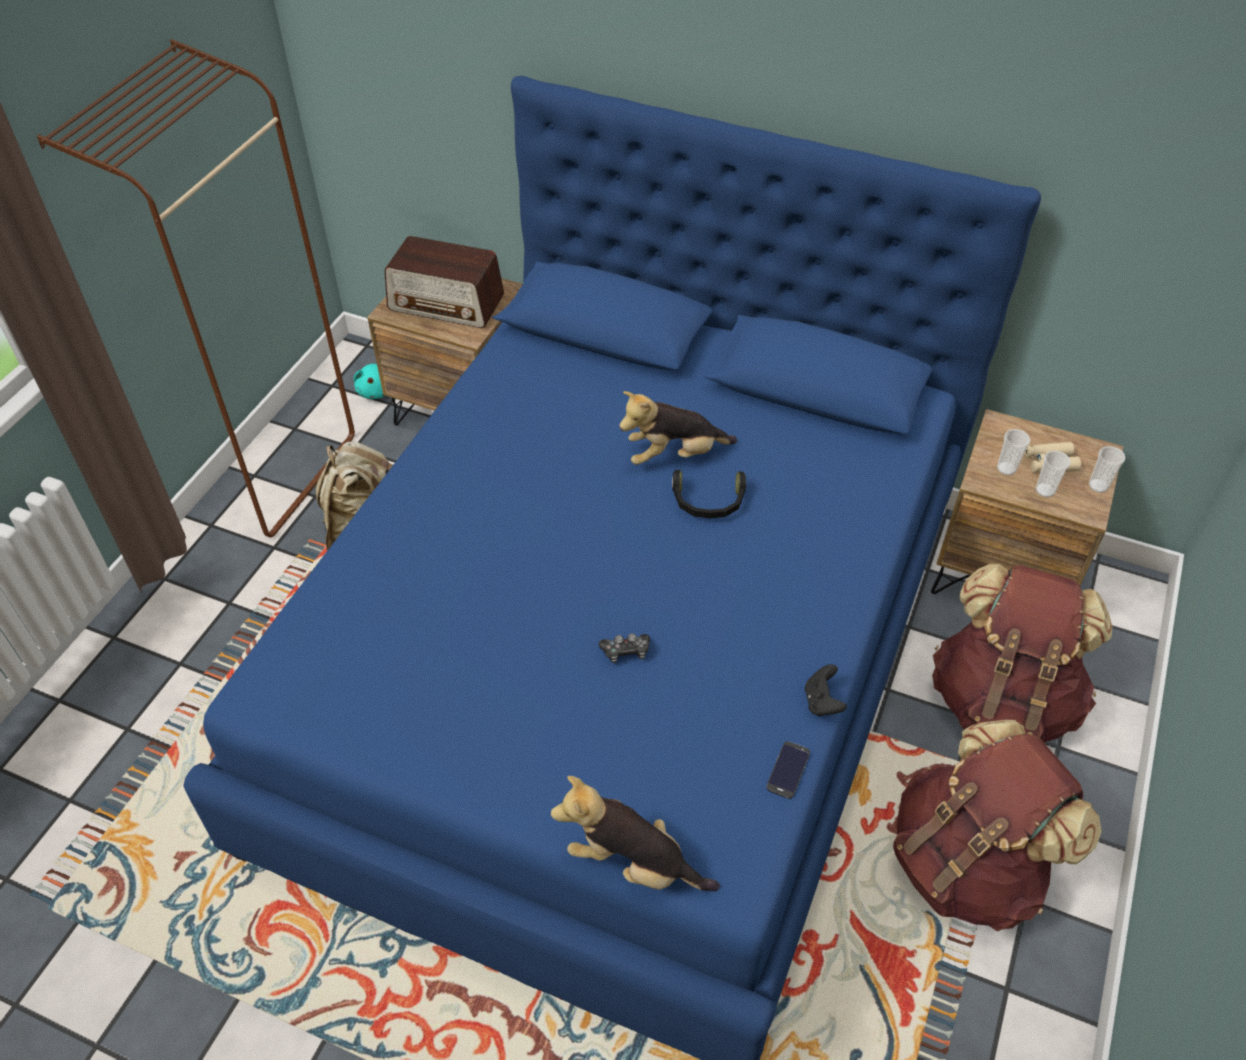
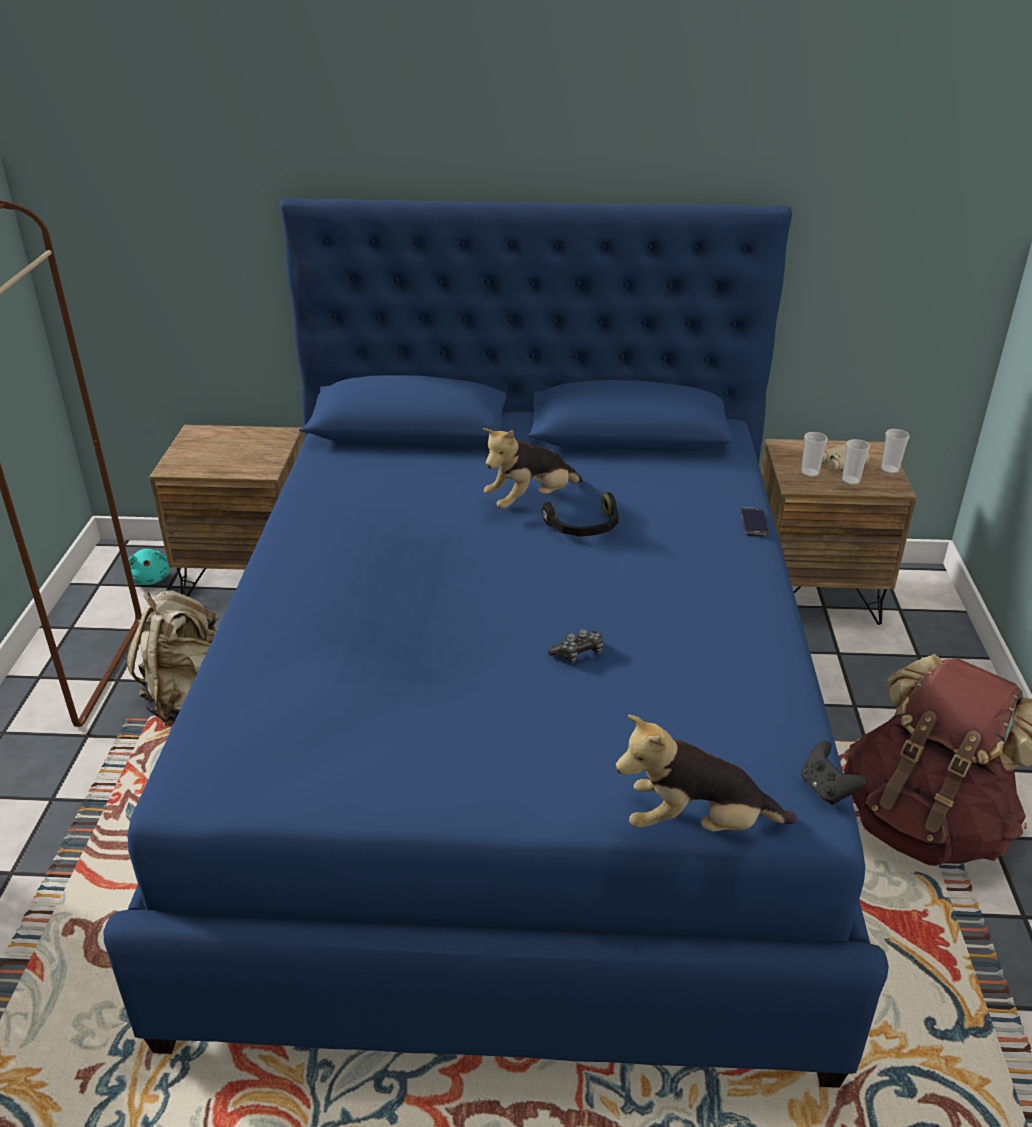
camera: 20 degrees left, 15 degrees down
(447, 303) = (229, 452): radio -> none
(788, 770) = (794, 706): phone -> phone (754, 522)
(822, 702) = (788, 647): black game controller -> black game controller (826, 789)
(1002, 700) = (872, 685): brown backpack -> none

